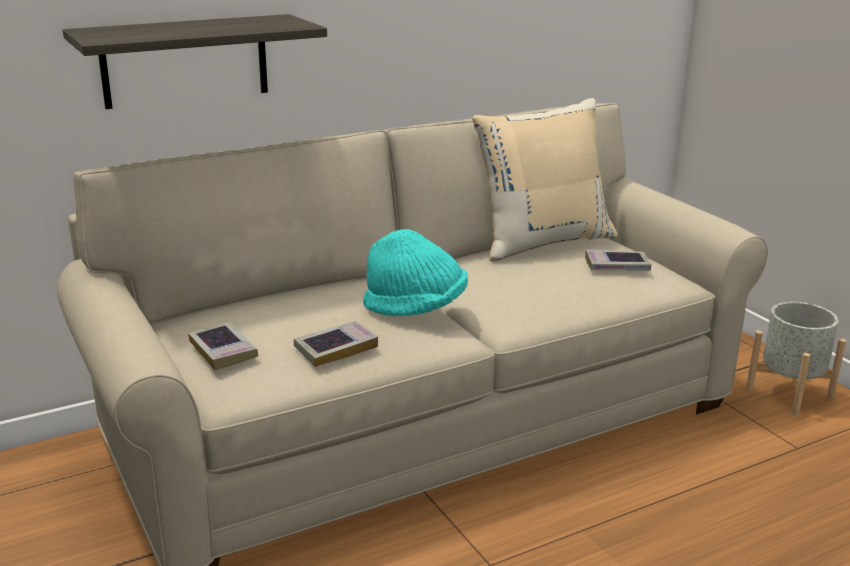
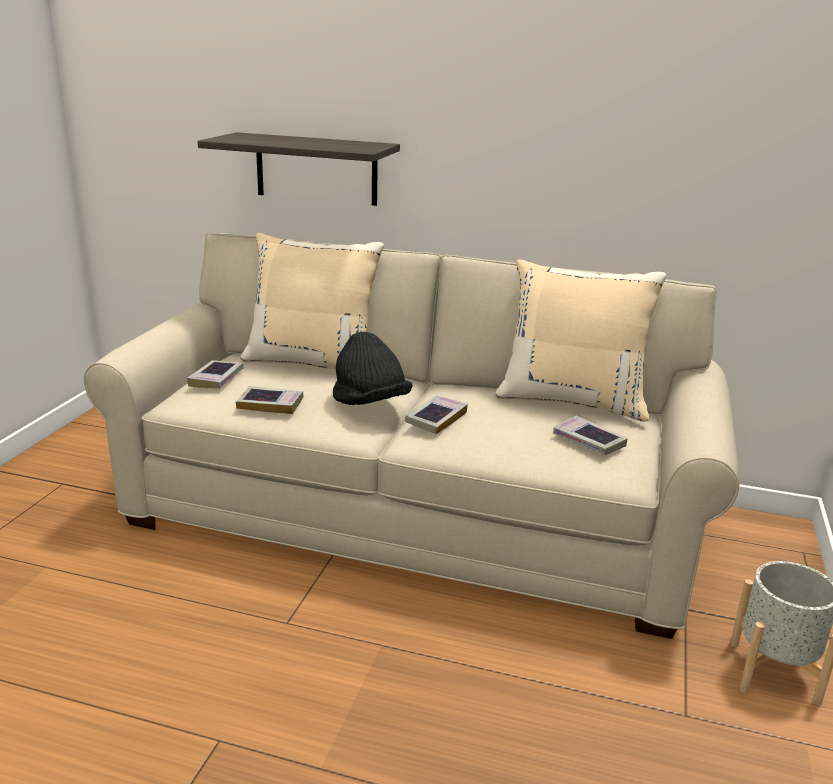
camera: 45 degrees right, 0 degrees up
(279, 296) = (313, 363): none -> beige pillow
(416, 308) = (370, 403): turquoise hat -> black hat
(491, 297) = (436, 419): none -> book

